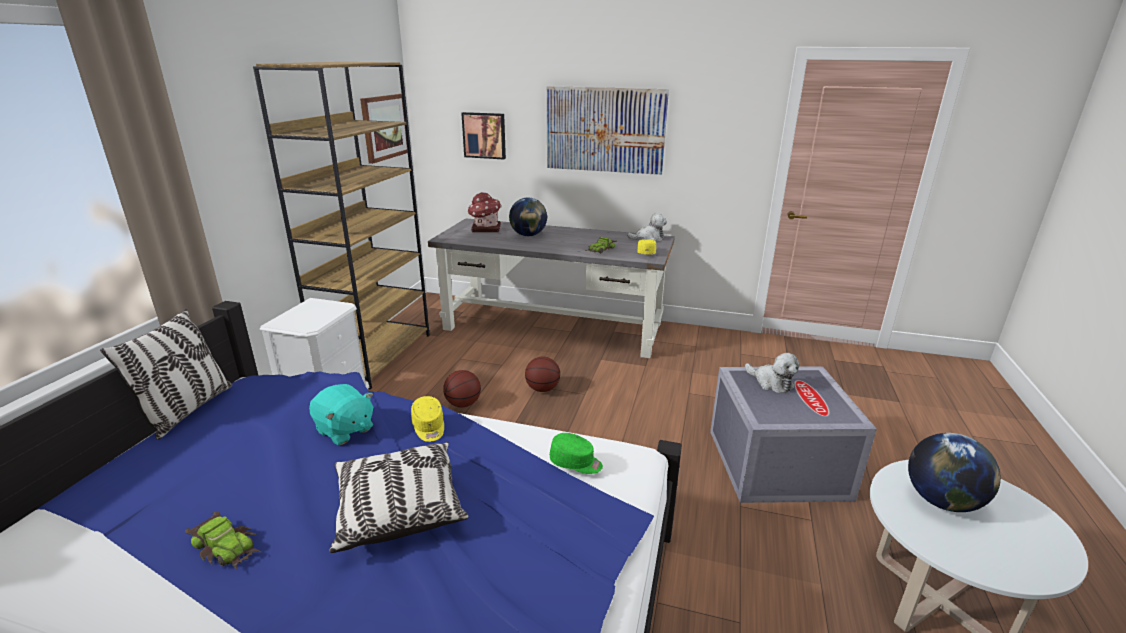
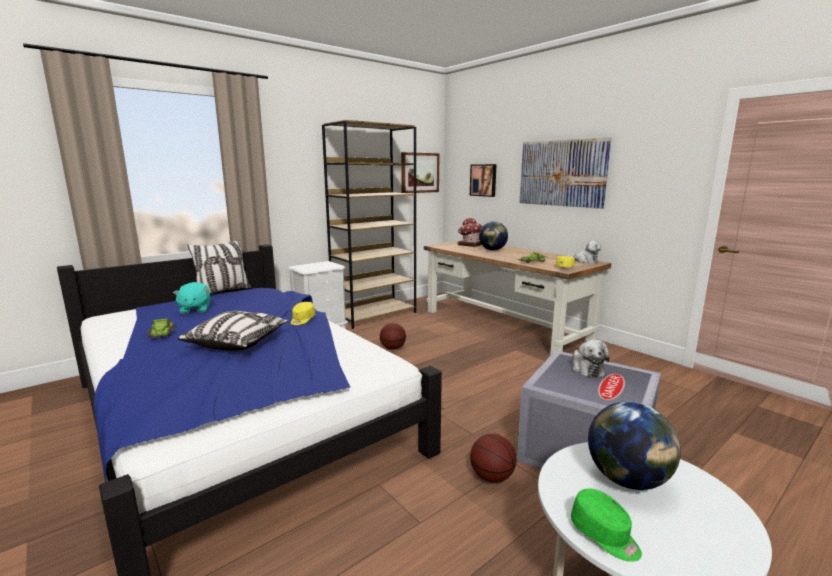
camera: 35 degrees right, 10 degrees down
(344, 430) = (266, 312): turquoise plush toy -> turquoise plush toy (194, 310)
(542, 389) = (452, 354): basketball -> basketball (492, 477)
(554, 326) = (504, 325): grey desk -> brown desk
(576, 463) = (349, 353): green cap -> green cap (605, 535)

